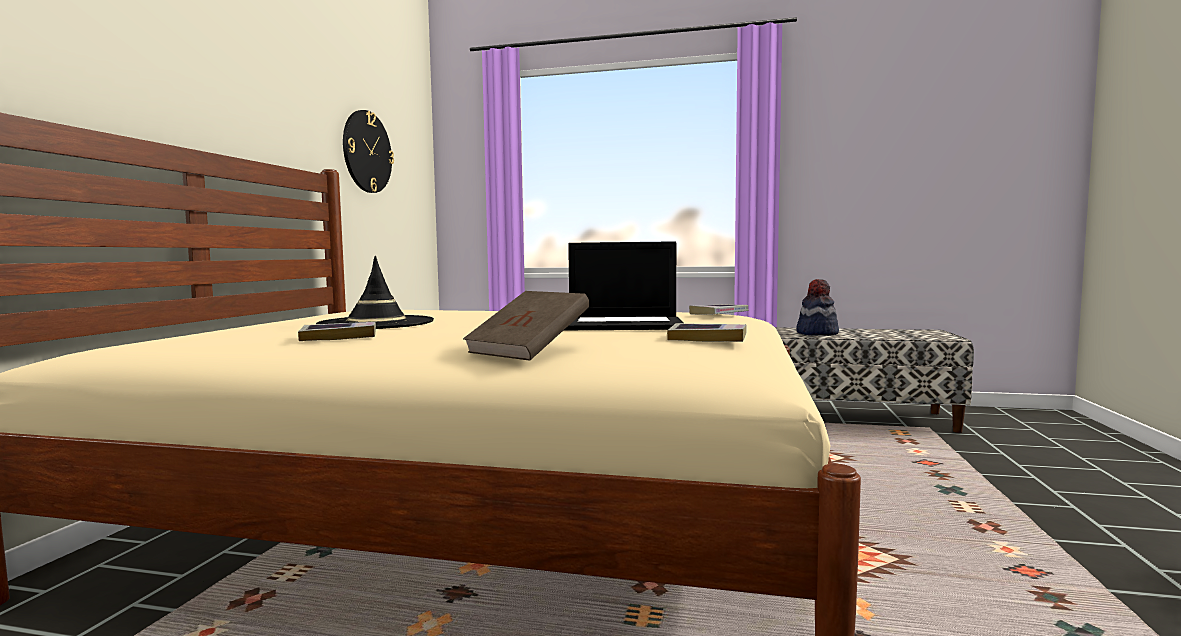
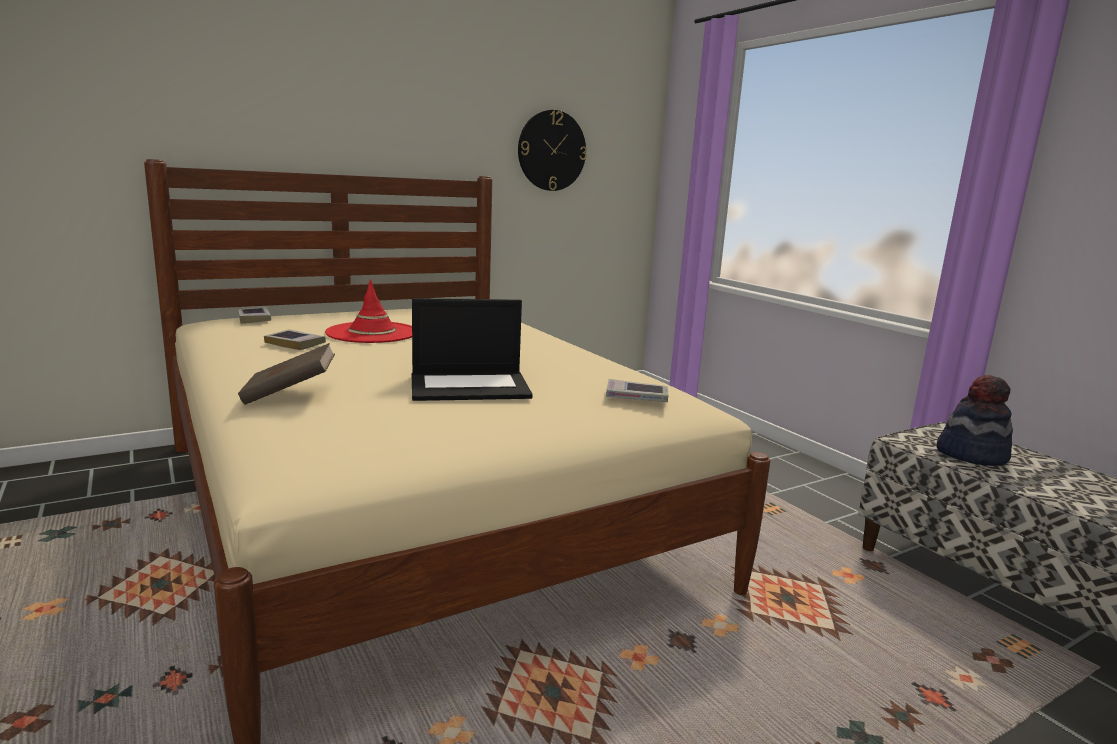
camera: 45 degrees right, 10 degrees up
(376, 324) = (372, 333): black hat -> red hat
(624, 324) = (471, 386): laptop -> laptop turned 60 degrees counterclockwise
(707, 338) = (425, 426): book -> book (254, 319)

